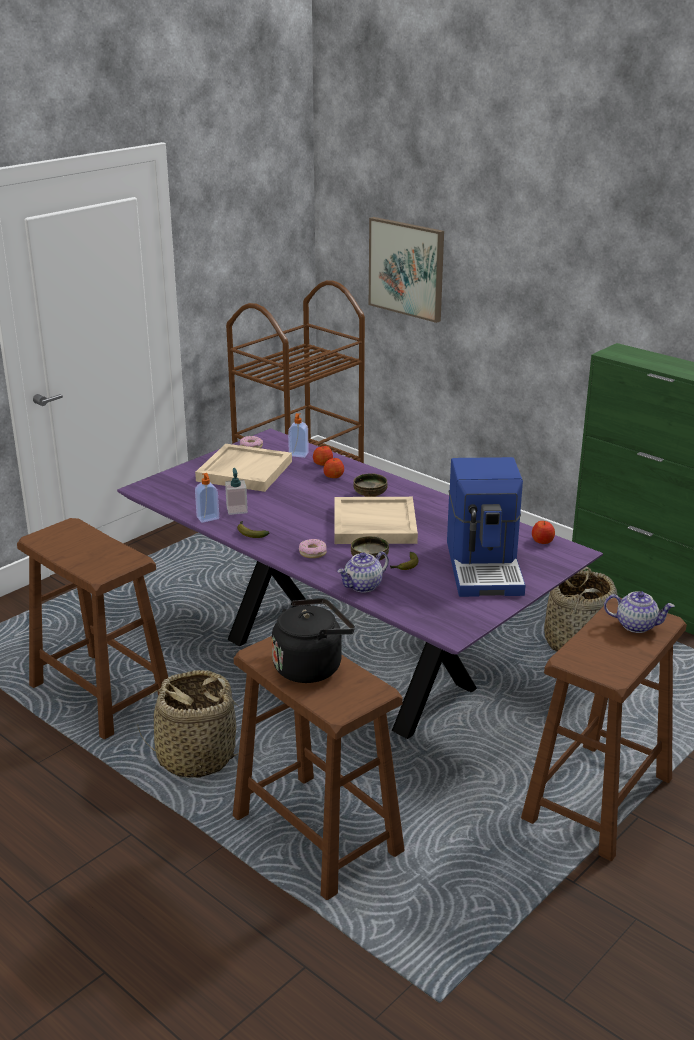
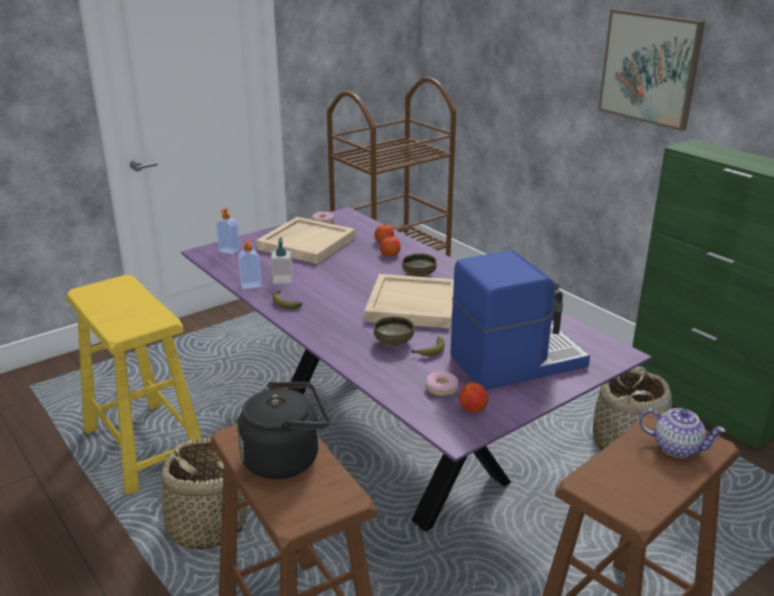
camera: 10 degrees right, 0 degrees up
(100, 693) = (144, 445): brown stool -> yellow stool
(298, 454) = (364, 232): soap dispenser -> soap dispenser (229, 251)
(313, 553) = (338, 329): donut -> donut (441, 388)
(363, 586) = (376, 370): teapot -> none
(407, 268) = (497, 66): picture -> picture (650, 68)
(485, 567) = (516, 360): coffee machine -> coffee machine turned 120 degrees counterclockwise
(542, 541) = (586, 337): apple -> apple (473, 408)

